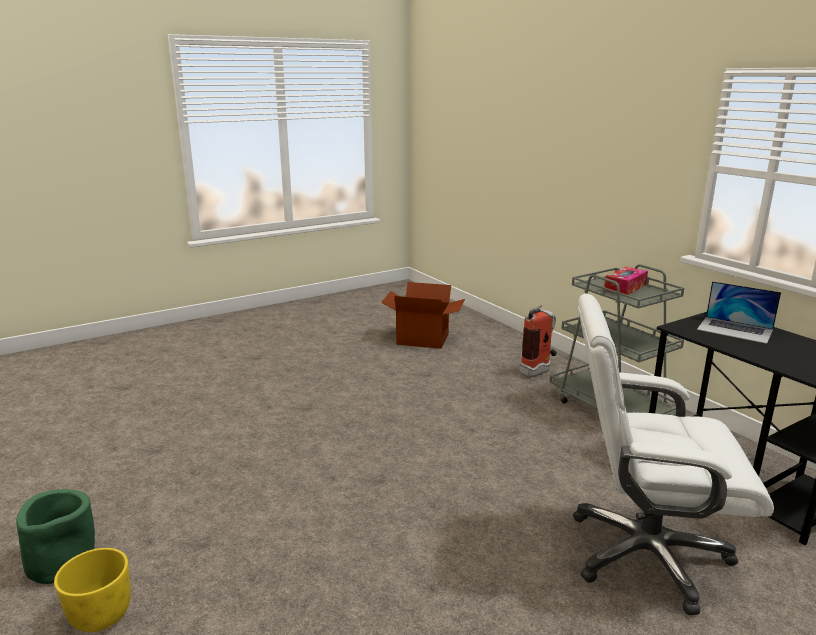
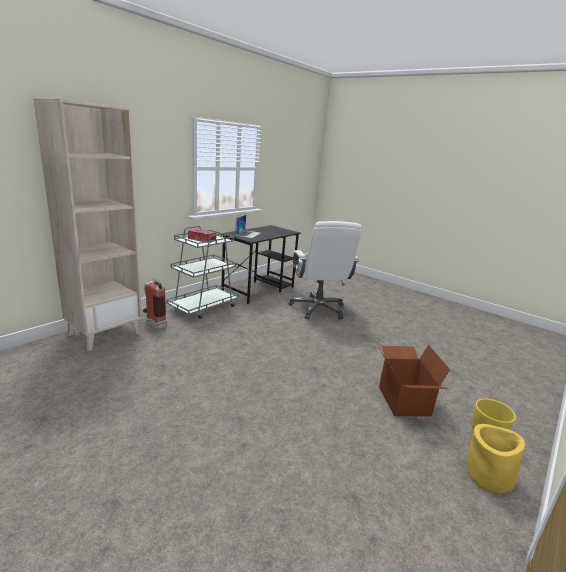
camera: 110 degrees left, 0 degrees up
(62, 564) = (488, 476): green planter -> yellow planter
(423, 339) = (75, 376): cardboard box -> cardboard box (402, 401)
(511, 346) = (104, 333): none -> beige bookcase

